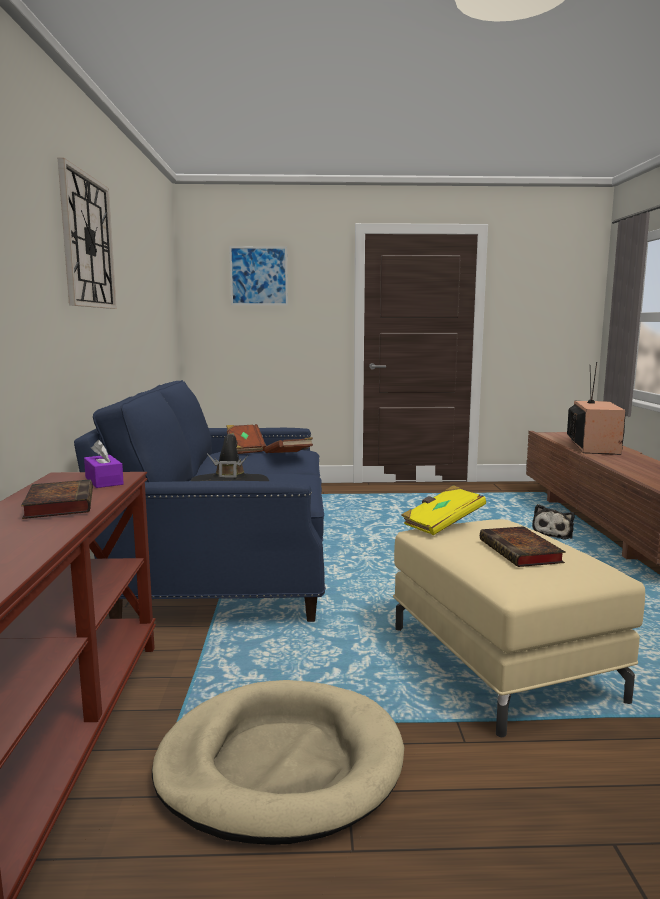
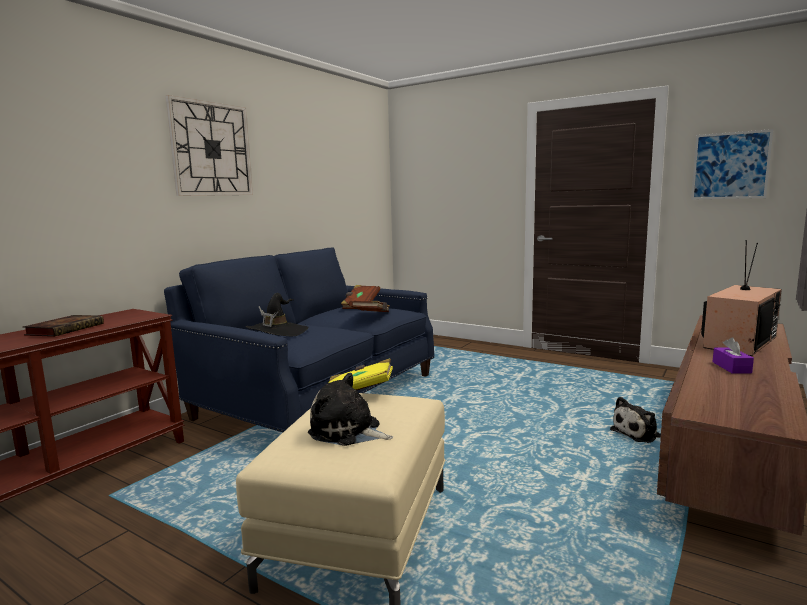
camera: 35 degrees right, 0 degrees up
(104, 481) = (131, 318): purple tissue box -> purple tissue box (731, 367)
(258, 276) = (446, 158): picture -> picture (730, 166)
(280, 765) = (109, 542): beige dog bed -> none
(522, 552) = (348, 431): book -> plush toy

